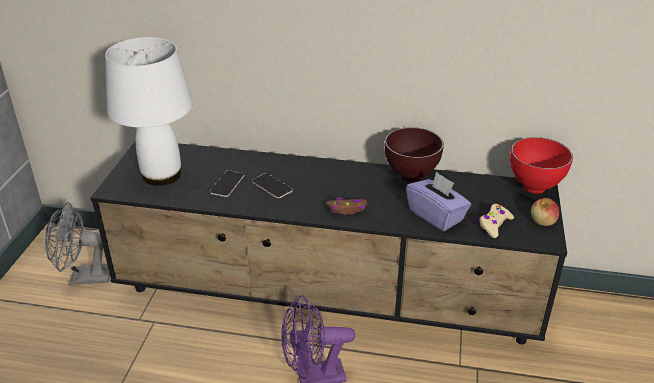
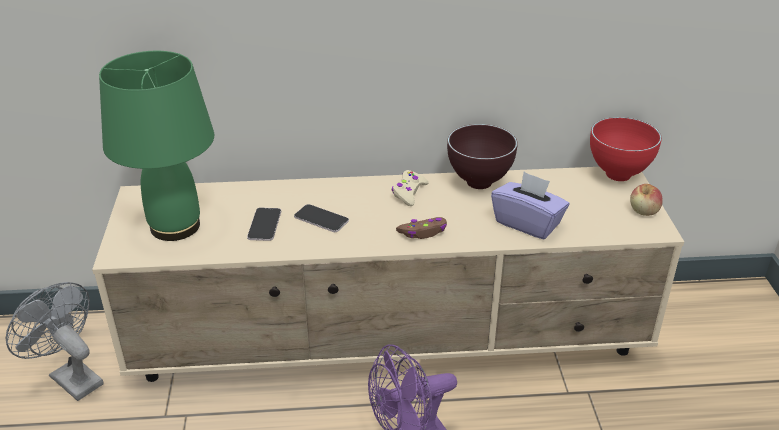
camera: 15 degrees left, 0 degrees up
(84, 277) = (70, 377): grey fan -> grey fan turned 60 degrees clockwise
(162, 174) = (176, 225): white table lamp -> green table lamp
(329, 298) = (392, 344): black tv stand -> beige tv stand
(494, 224) = (594, 223): beige game controller -> beige game controller (409, 192)

